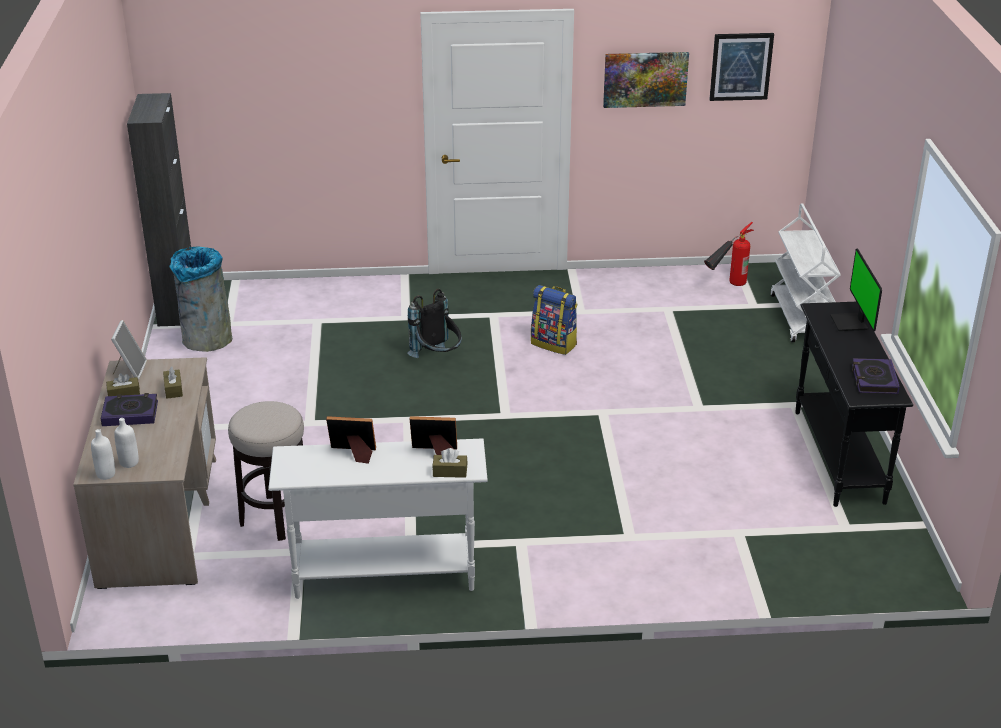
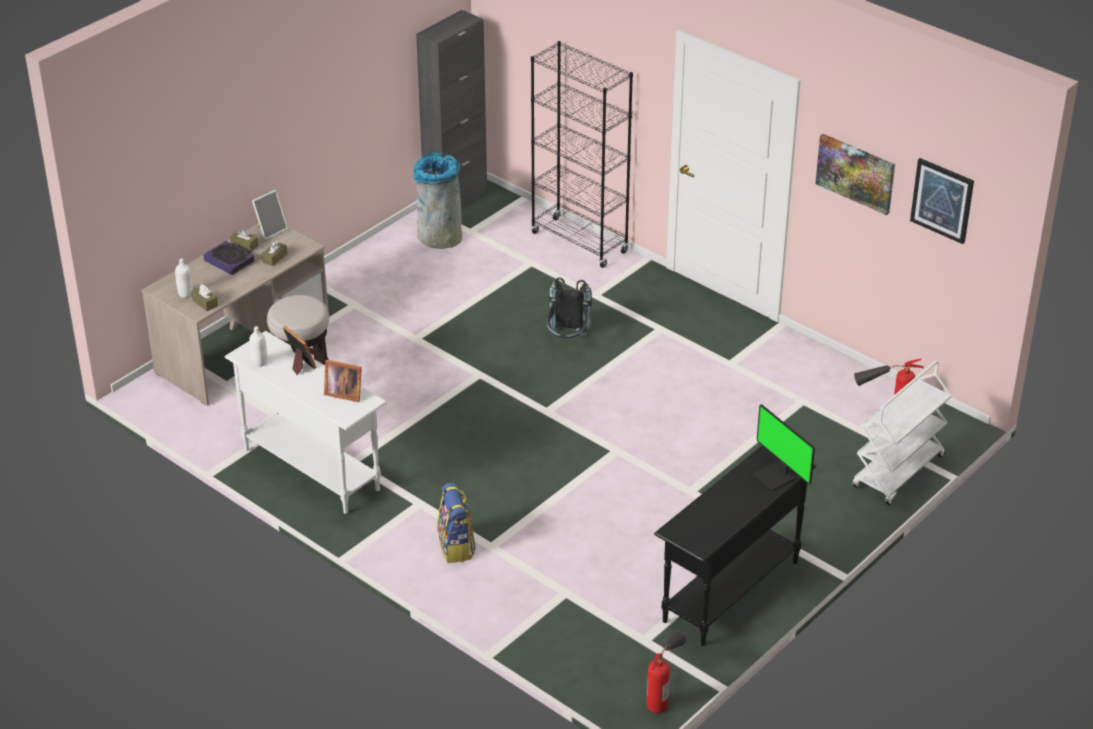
camera: 45 degrees right, 5 degrees up
(106, 474) = (164, 293): white bottle -> white bottle (259, 362)
(334, 289) = (579, 243): none -> black bookcase
(435, 453) = (343, 393): picture frame -> picture frame turned 150 degrees clockwise
(450, 472) = (332, 410): brown tissue box -> brown tissue box (205, 303)
(554, 344) = (667, 378): backpack -> backpack (456, 547)
(851, 323) = (775, 477): monitor -> monitor turned 75 degrees counterclockwise
(874, 380) = (708, 526): book -> none
(919, 553) = (664, 691): none -> fire extinguisher

